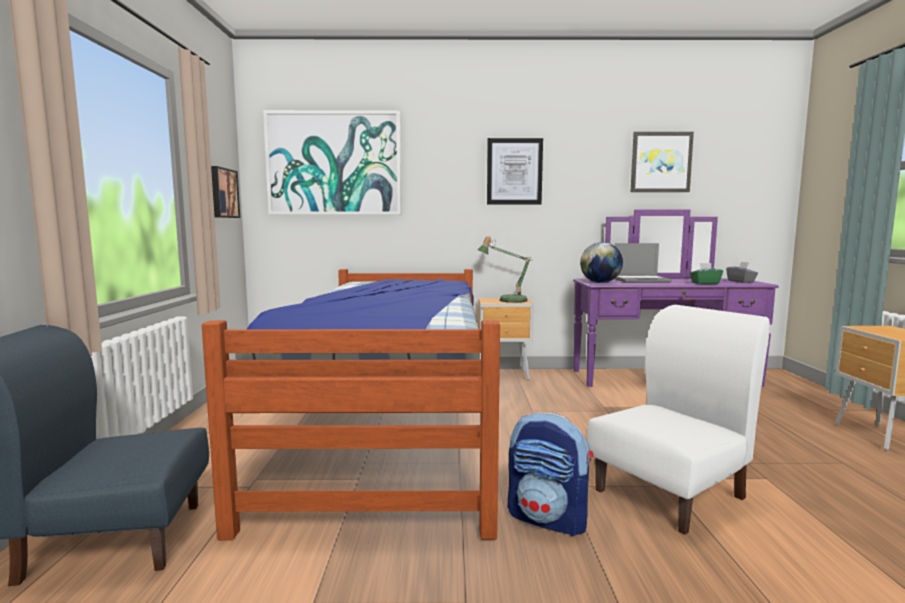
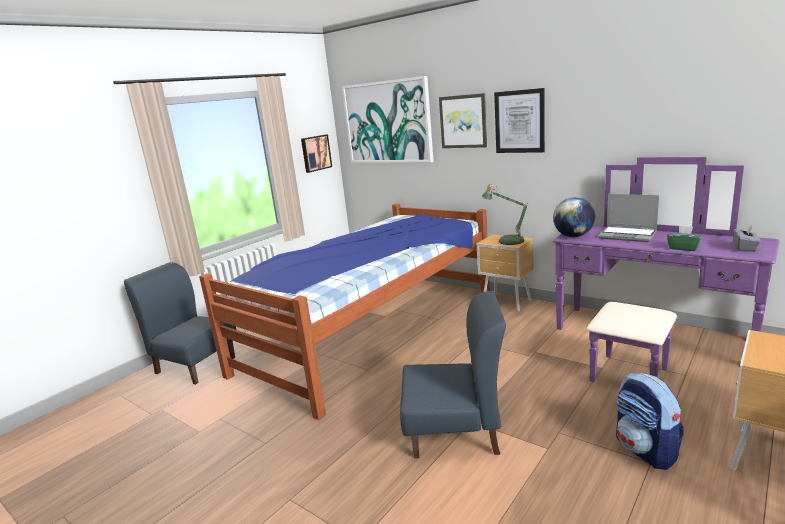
camera: 40 degrees right, 10 degrees up
(548, 519) = (359, 419): backpack -> backpack (646, 450)
(660, 162) = (674, 103): picture -> picture (463, 121)
(671, 493) = (454, 432): white chair -> blue chair

